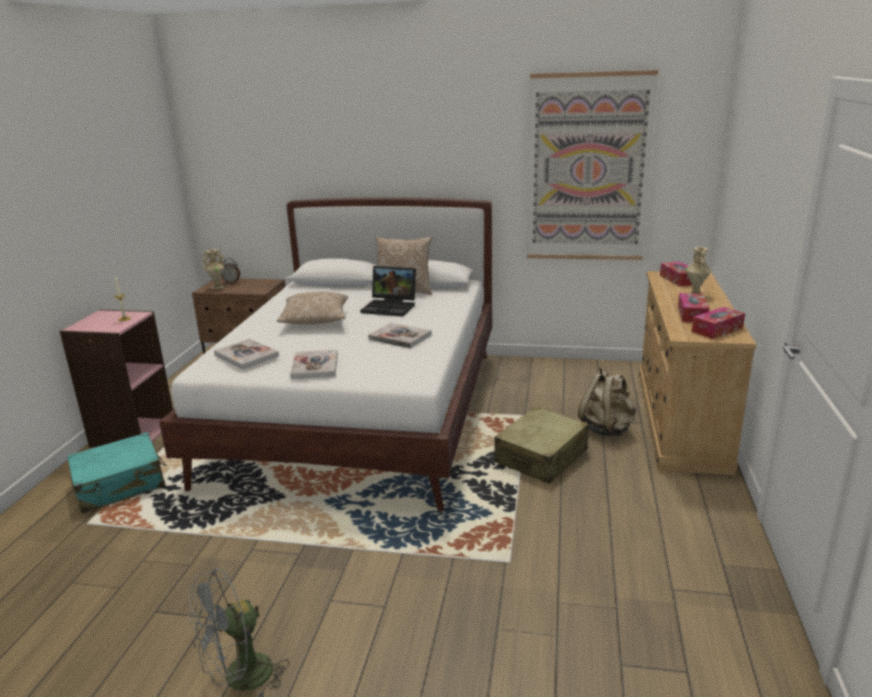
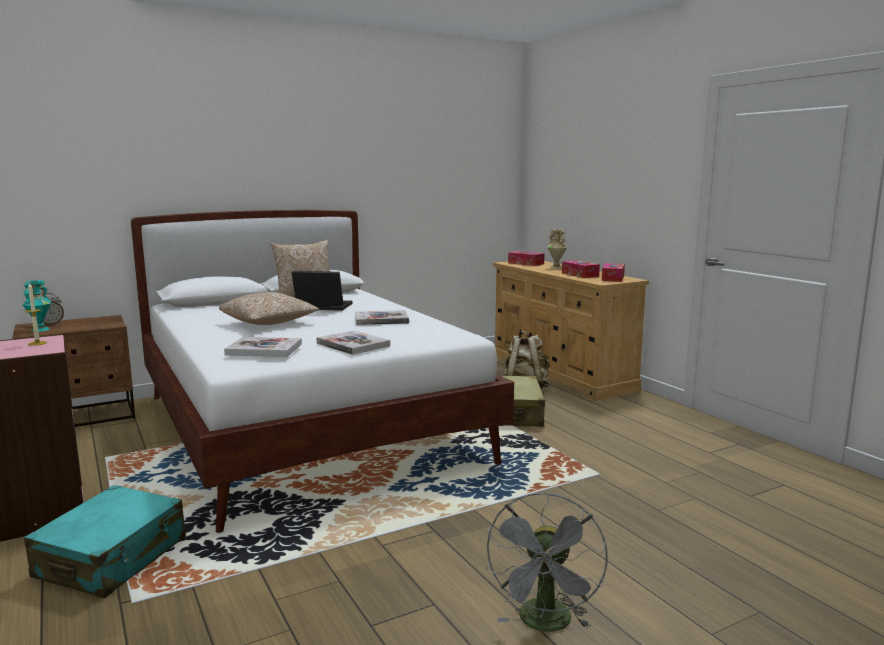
camera: 40 degrees left, 10 degrees down
(217, 287) = (40, 329): beige vase -> turquoise vase
(391, 307) = (321, 307): laptop -> laptop turned 150 degrees counterclockwise
(588, 169) = (431, 181): picture -> none

